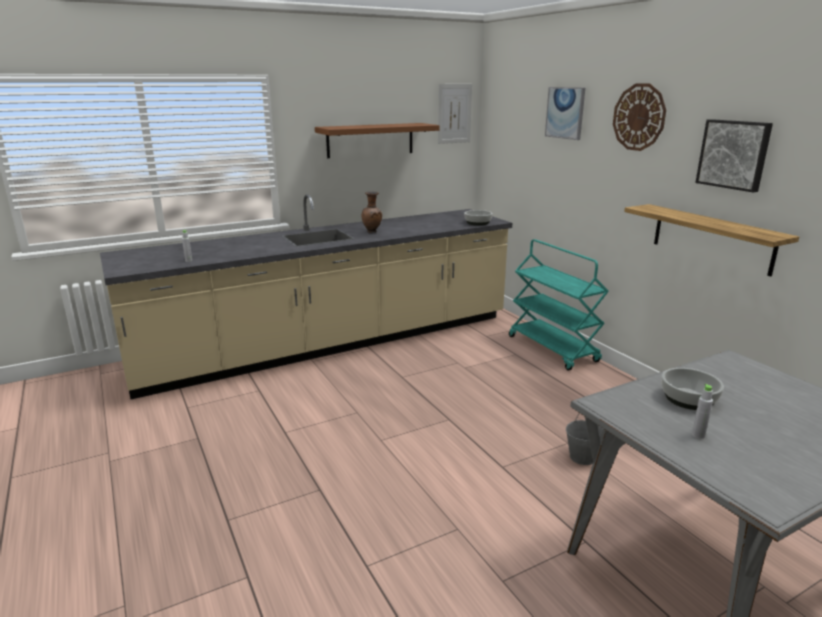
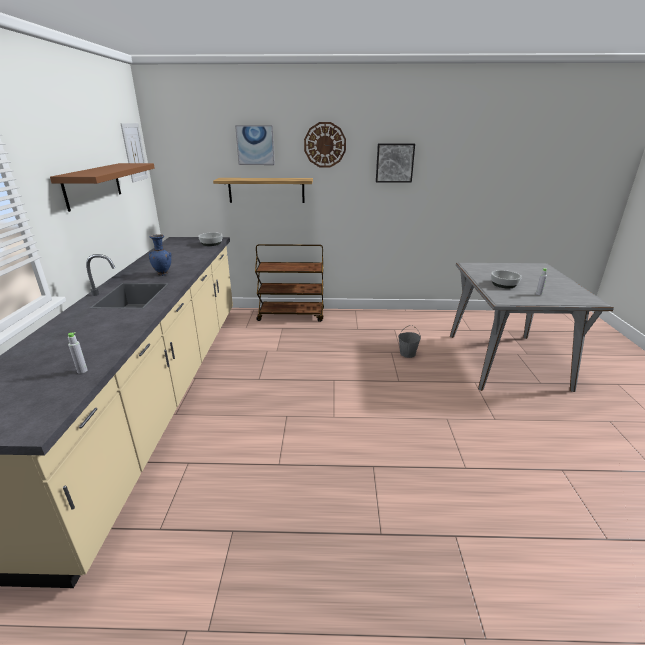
camera: 60 degrees left, 5 degrees up
(372, 232) = (163, 274): brown vase -> blue vase
(553, 349) = (291, 315): turquoise cart -> brown cart
(711, 238) = (387, 213): shelf -> shelf (266, 190)

